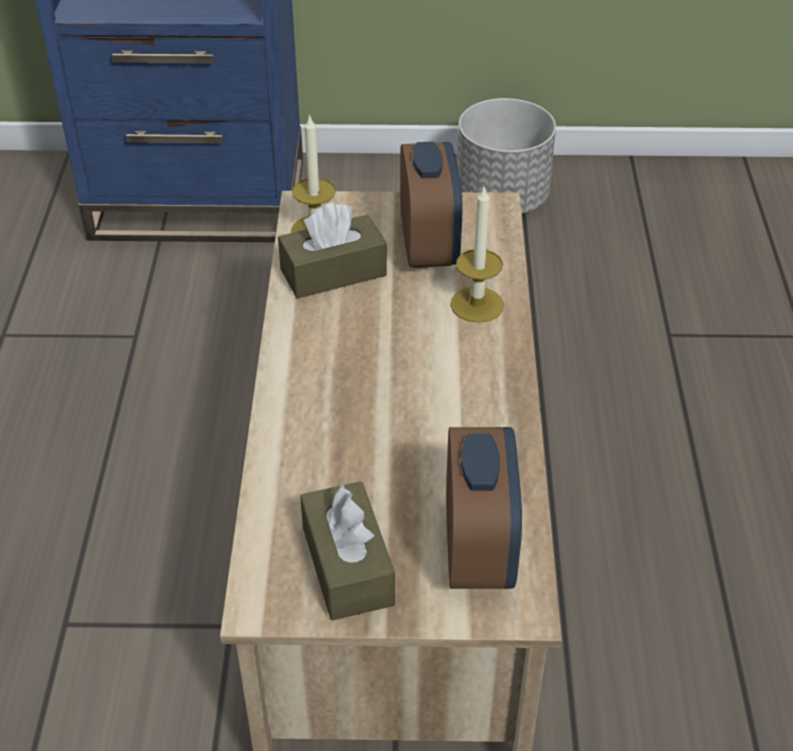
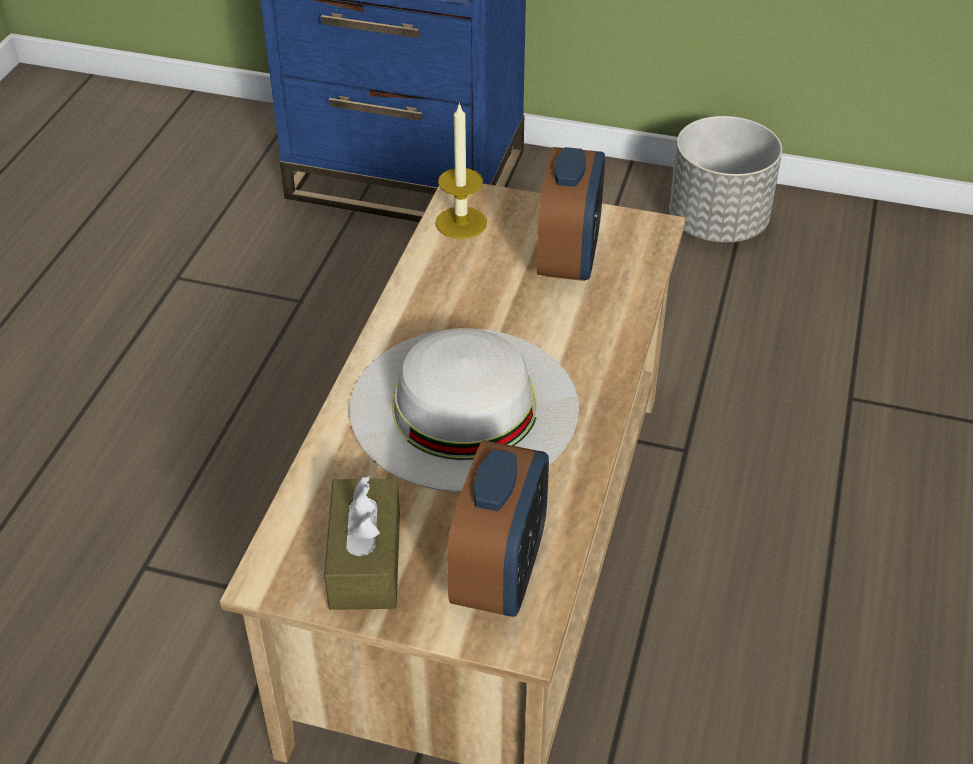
camera: 15 degrees right, 0 degrees up
(333, 272) = (462, 267): brown tissue box -> none
(385, 402) = (464, 406): none -> white hat
(477, 304) = (595, 325): candle -> none

